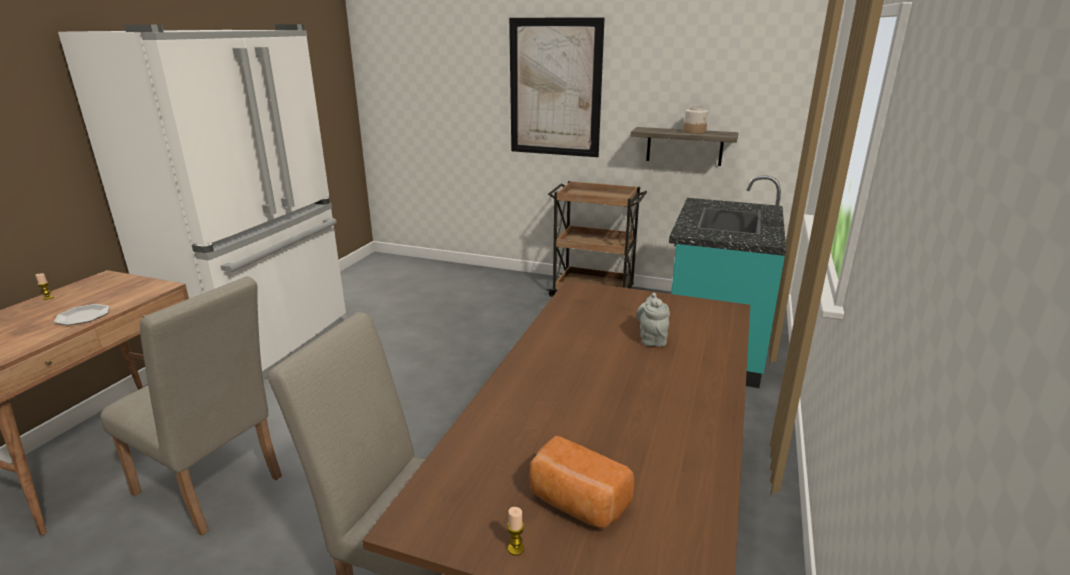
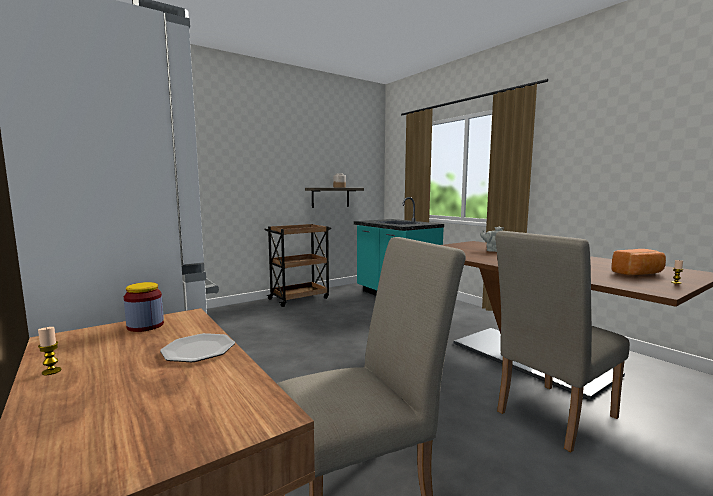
camera: 55 degrees left, 15 degrees down
(133, 285) = (145, 326): none -> jar
(555, 88) = (252, 164): picture -> none

